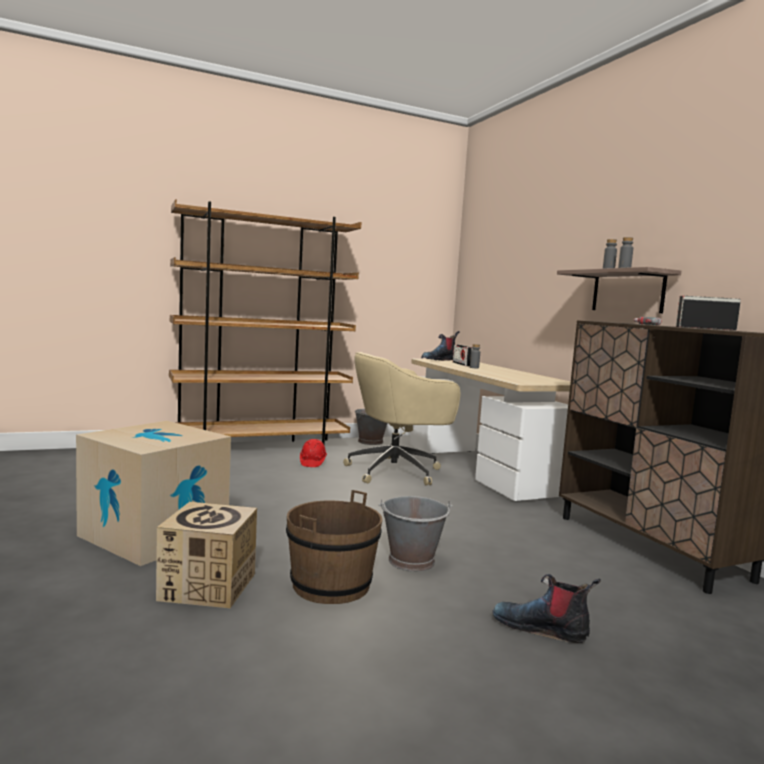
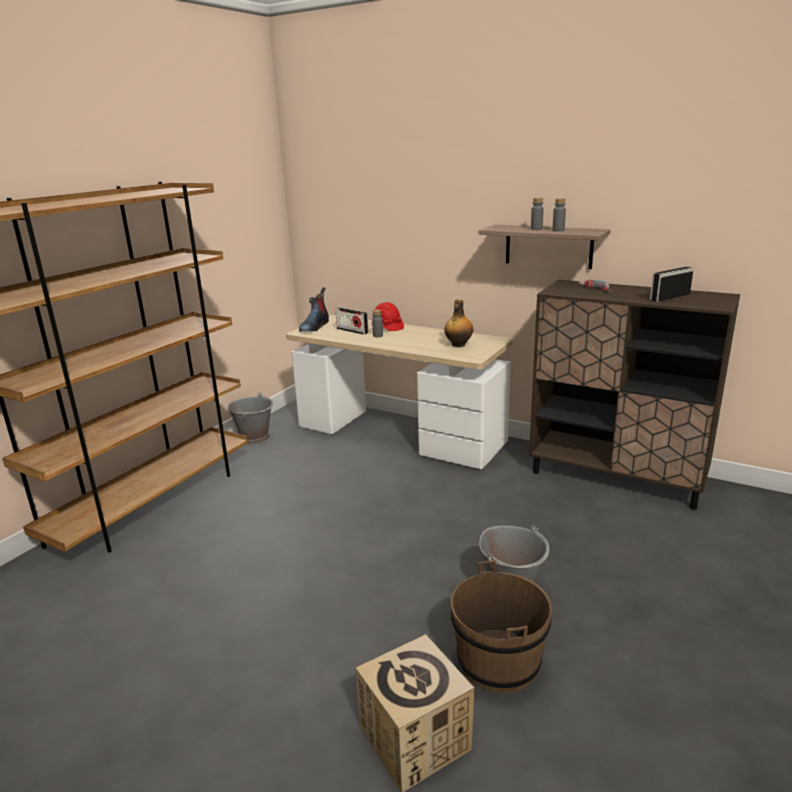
camera: 35 degrees left, 15 degrees up
(154, 534) = (254, 708): cardboard box -> none
(312, 462) = (245, 500): red hard hat -> red hard hat (387, 327)
(397, 471) = (340, 474): beige office chair -> none
(526, 378) = (458, 345): none -> bottle
(541, 628) = (668, 608): boot -> none

